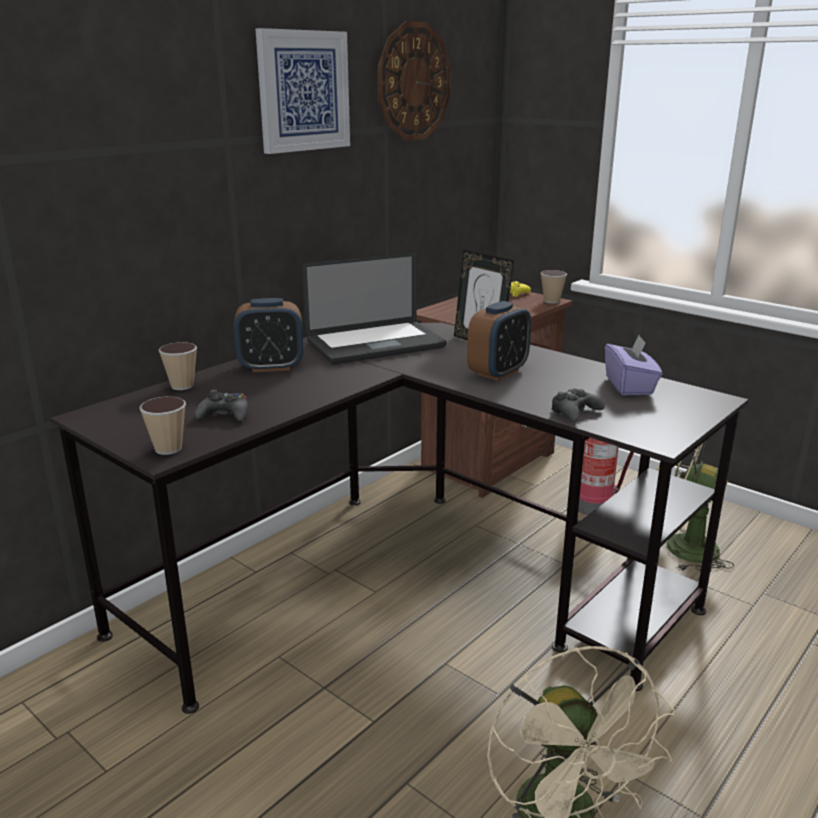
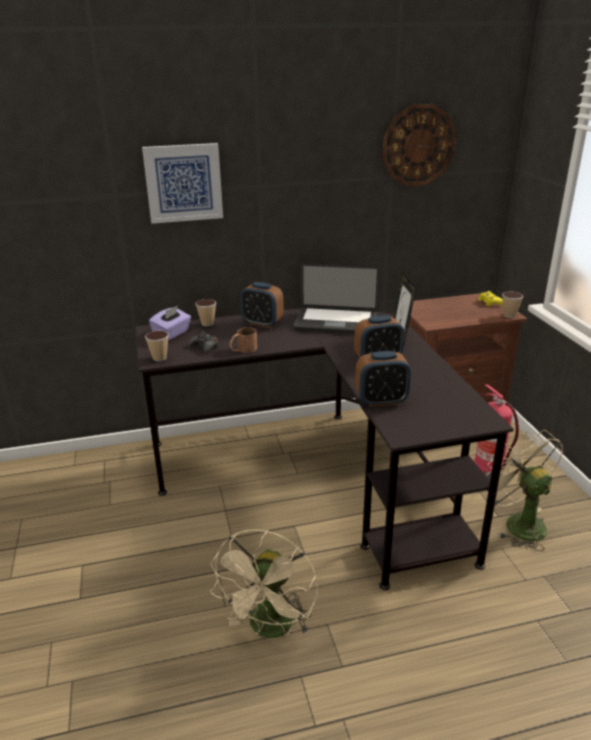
camera: 35 degrees right, 5 degrees up
(294, 404) = (243, 349): none -> brown mug
(303, 91) = (318, 155): picture -> picture (183, 183)
(575, 412) = (381, 401): black game controller -> alarm clock
(630, 386) = (446, 394): purple tissue box -> purple tissue box (172, 334)

